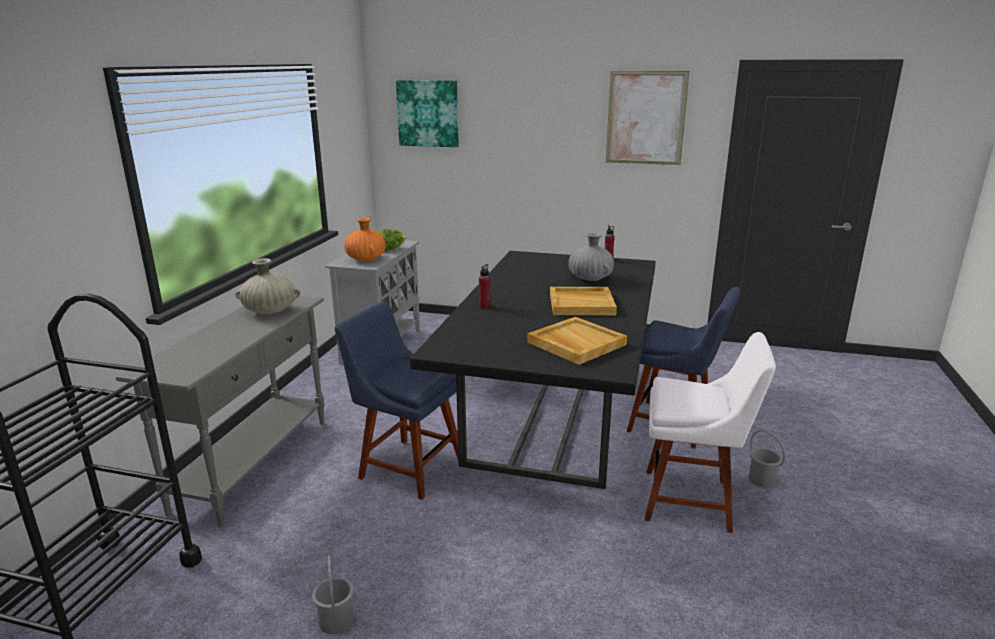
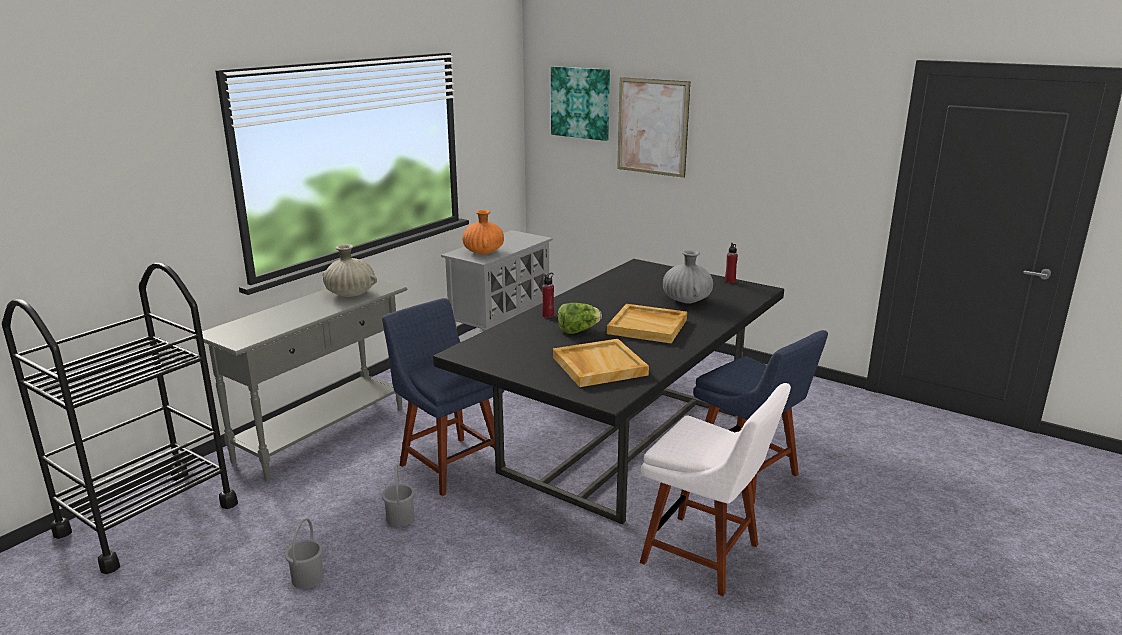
camera: 20 degrees right, 0 degrees up
(391, 249) = (517, 244): lettuce -> lettuce (578, 331)
(646, 118) = (805, 122): picture -> picture (652, 127)
(762, 479) = (802, 552): grey bucket -> grey bucket (400, 518)

